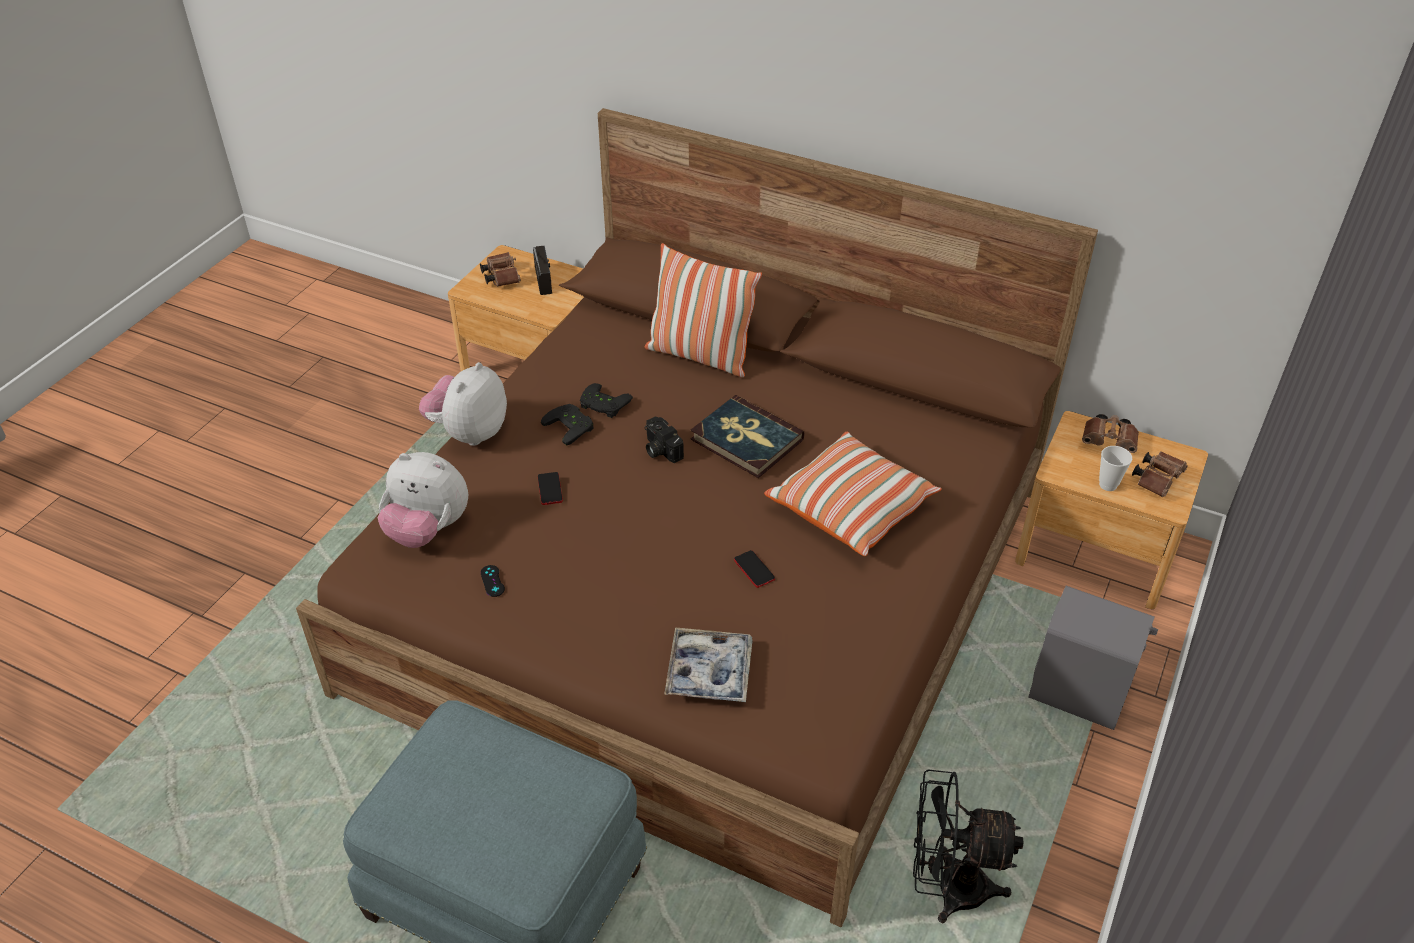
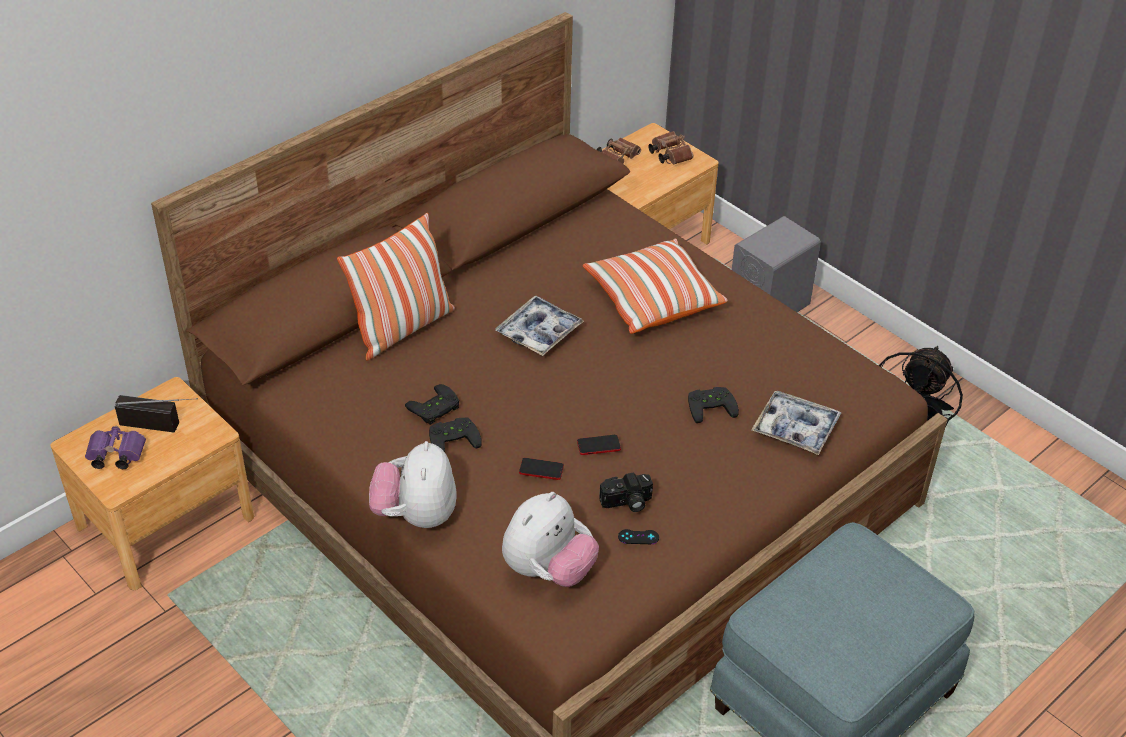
camera: 70 degrees left, 0 degrees up
(469, 432) = (416, 515): plush toy -> plush toy turned 45 degrees clockwise
(501, 277) = (114, 456): brown binoculars -> purple binoculars
(660, 449) = (522, 387): camera -> camera (627, 503)
(711, 593) = (710, 405): none -> black game controller
(746, 440) = (539, 332): book -> tray
(754, 569) = (695, 374): phone -> phone (598, 445)
(1108, 485) = (662, 179): cup -> none

